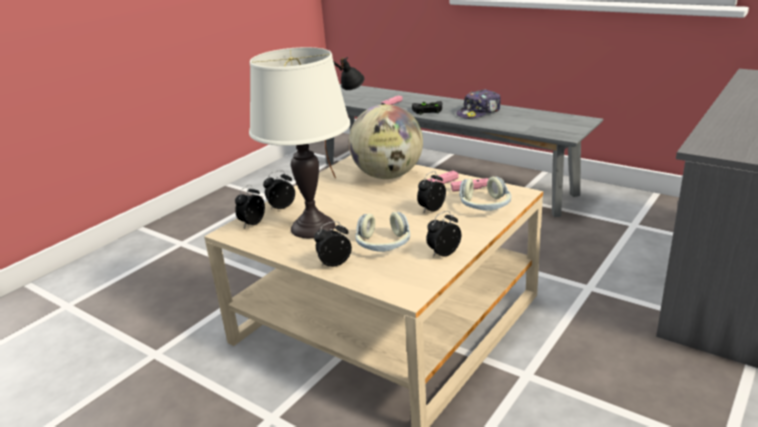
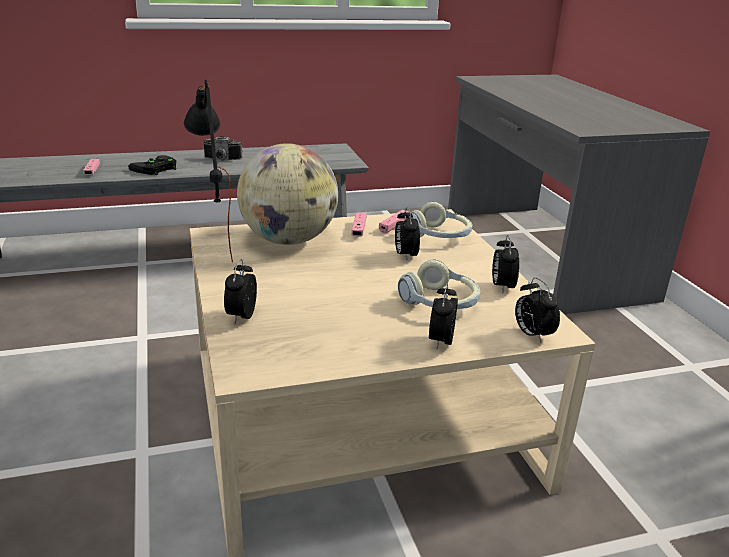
camera: 55 degrees left, 0 degrees up
(252, 223) = (249, 349): alarm clock -> alarm clock (532, 335)
(313, 227) = (333, 319): white table lamp -> none
(479, 112) = (222, 160): cap -> camera

